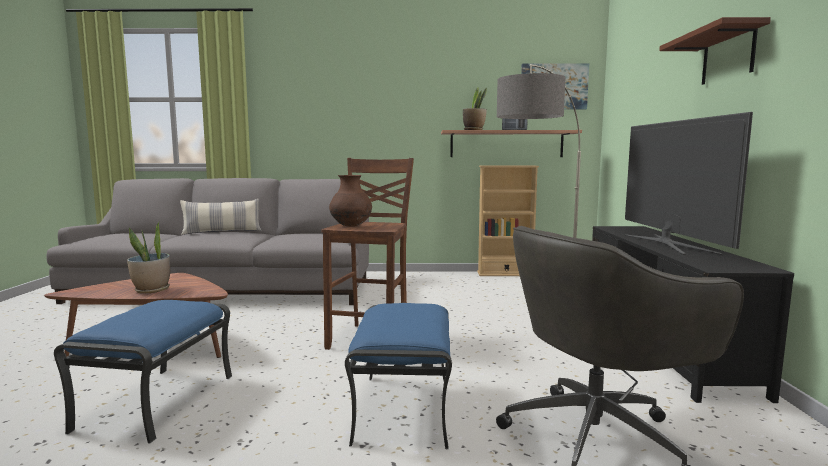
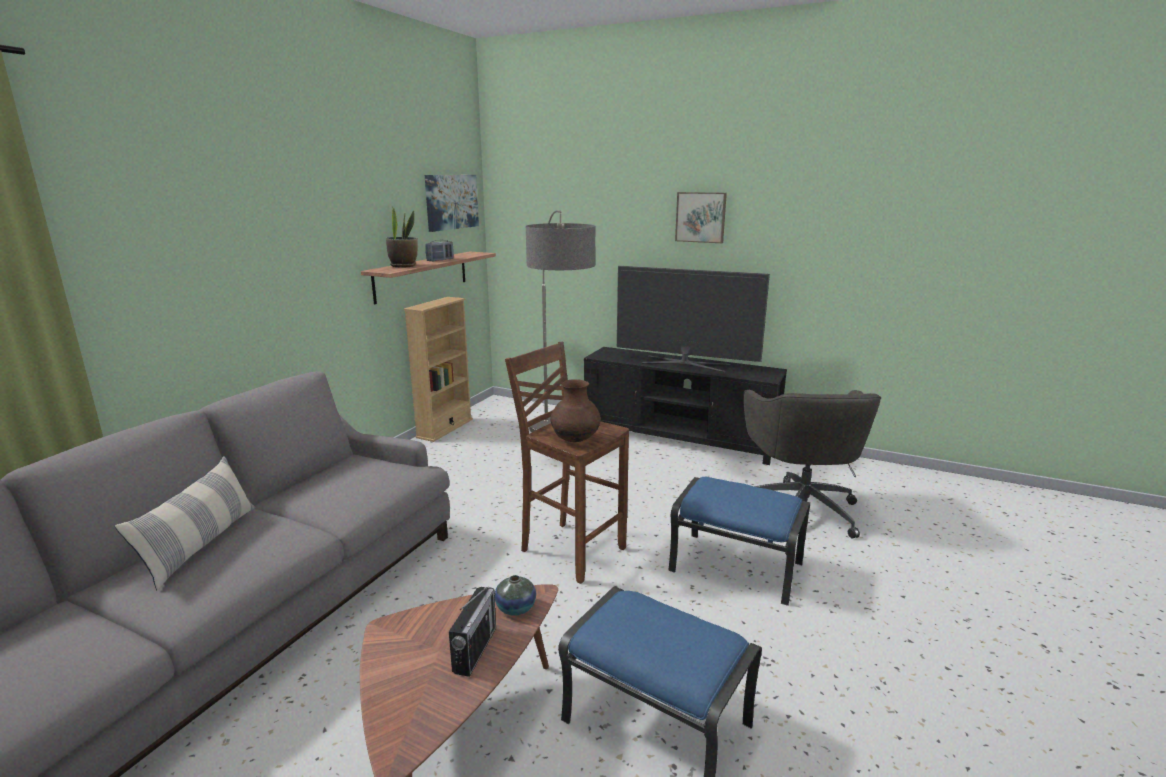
camera: 65 degrees left, 10 degrees up
(152, 290) = (475, 650): potted plant -> radio
(196, 291) = (515, 608): none -> vase
(728, 56) = (701, 217): brown shelf -> picture

